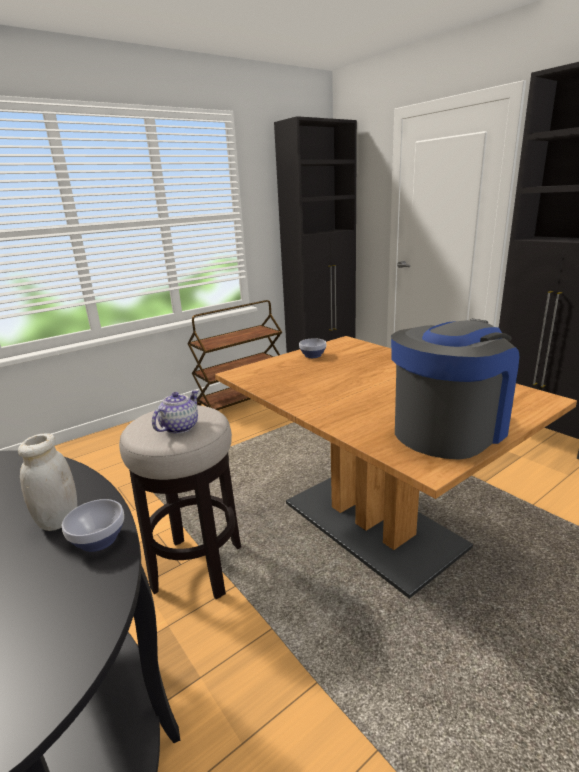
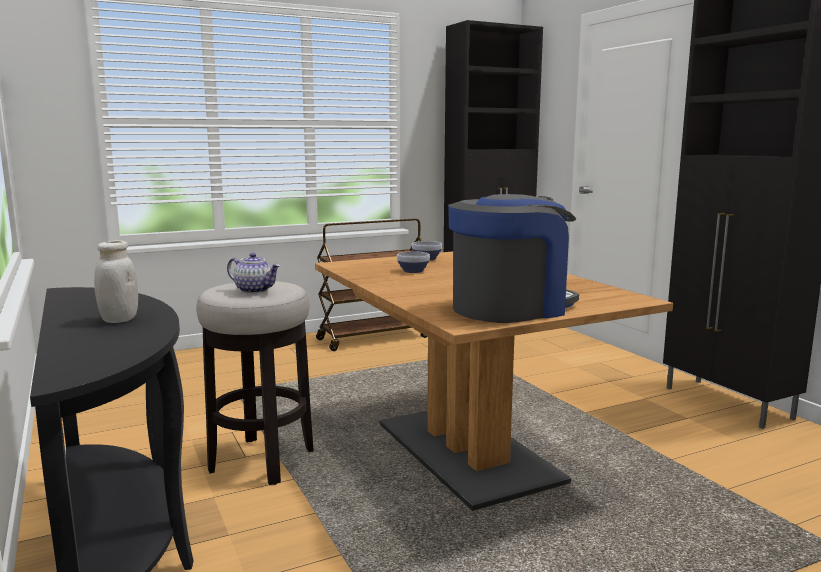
camera: 10 degrees right, 10 degrees down
(97, 541) = (143, 330): bowl -> bowl (412, 271)
(179, 427) = (255, 290): teapot -> teapot turned 75 degrees clockwise

